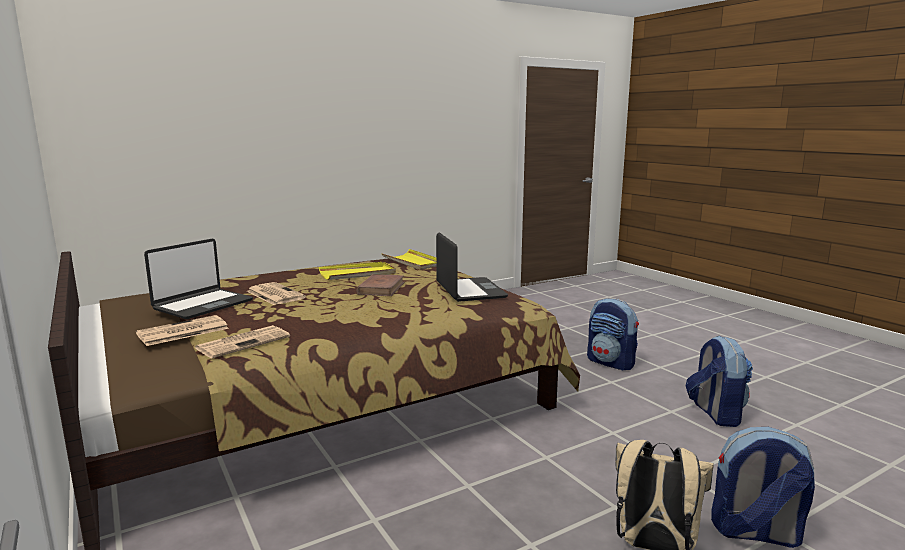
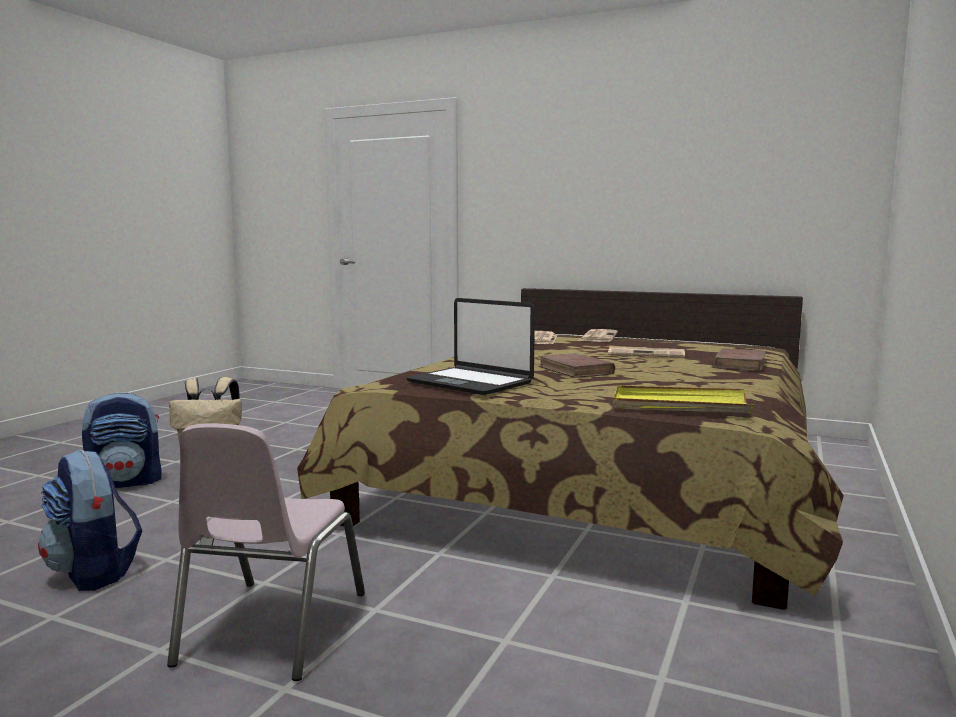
camera: 145 degrees right, 5 degrees down
(202, 305) = (661, 344): laptop -> none
(271, 276) = (739, 364): none -> brown book
(358, 274) = (667, 378): yellow tray -> none
(611, 362) = (271, 628): backpack -> pink chair

